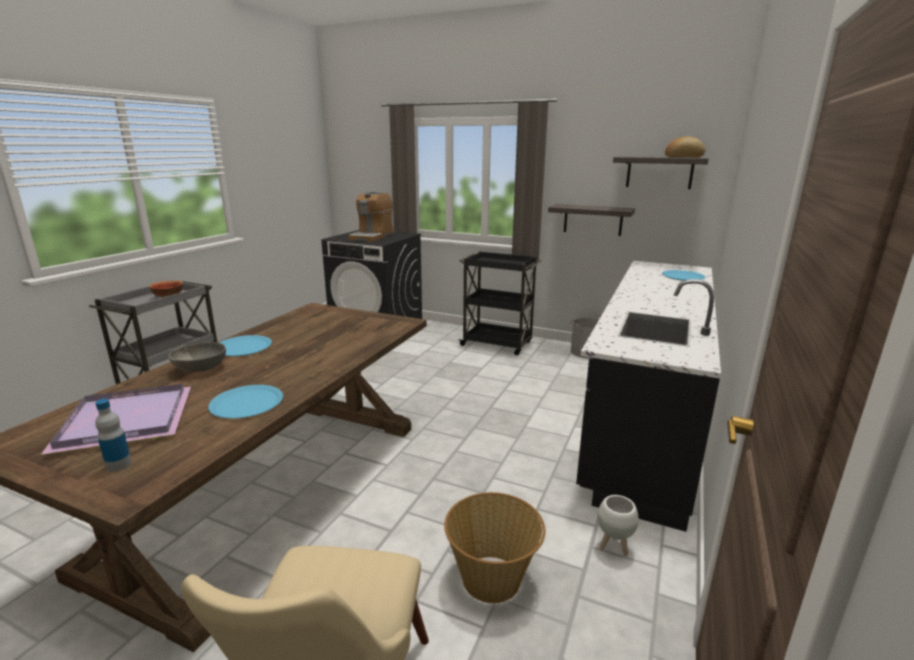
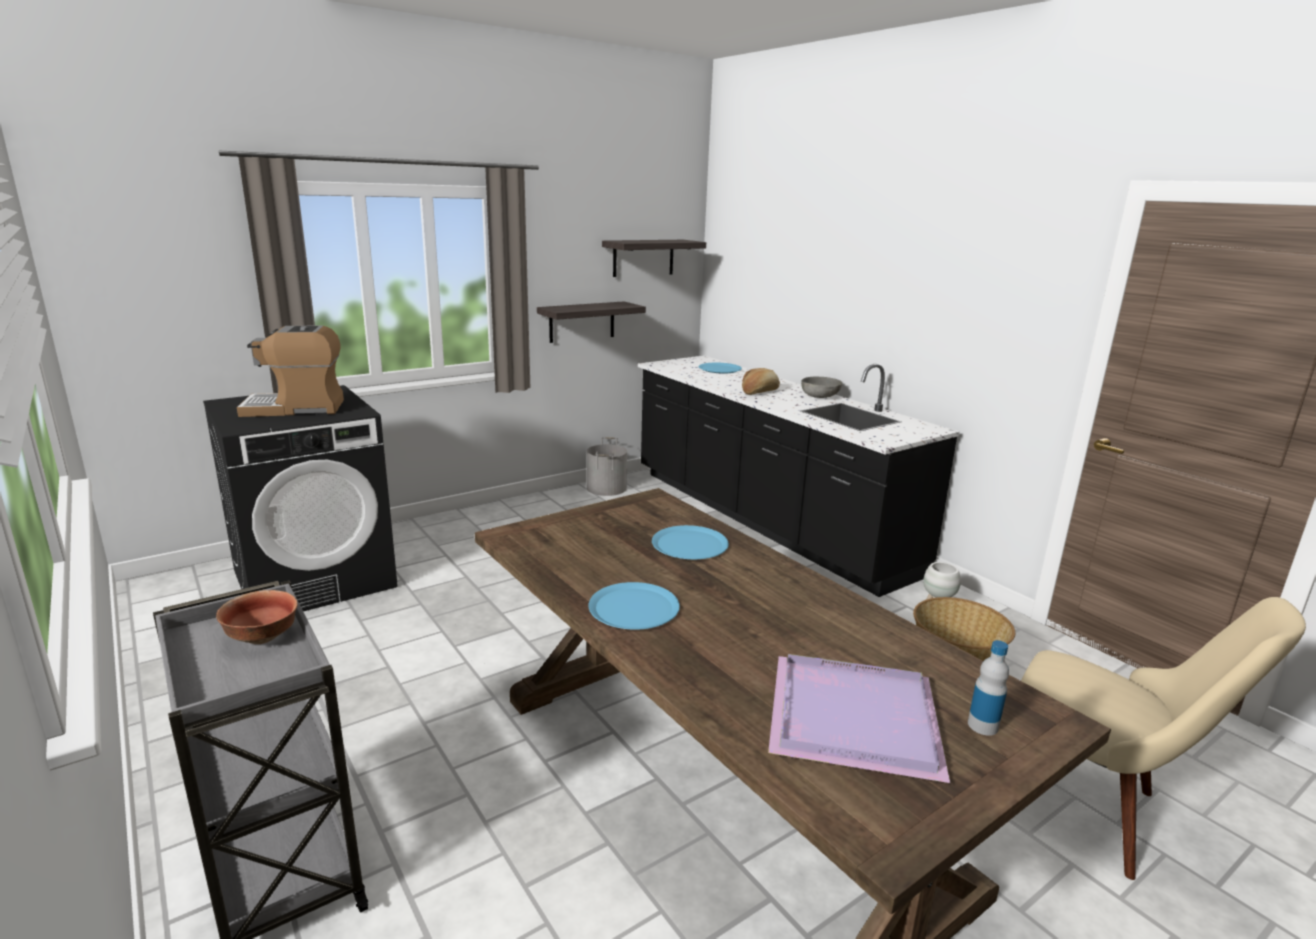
camera: 60 degrees left, 0 degrees up
(201, 368) = (696, 648): grey bowl -> grey bowl (820, 396)
(247, 403) = (847, 628): blue plate -> blue plate (690, 544)
(372, 237) = (296, 408): coffee machine -> coffee machine turned 120 degrees clockwise
(497, 344) = (512, 519): black cart -> none
(683, 157) = (674, 240): bread -> bread (759, 392)

